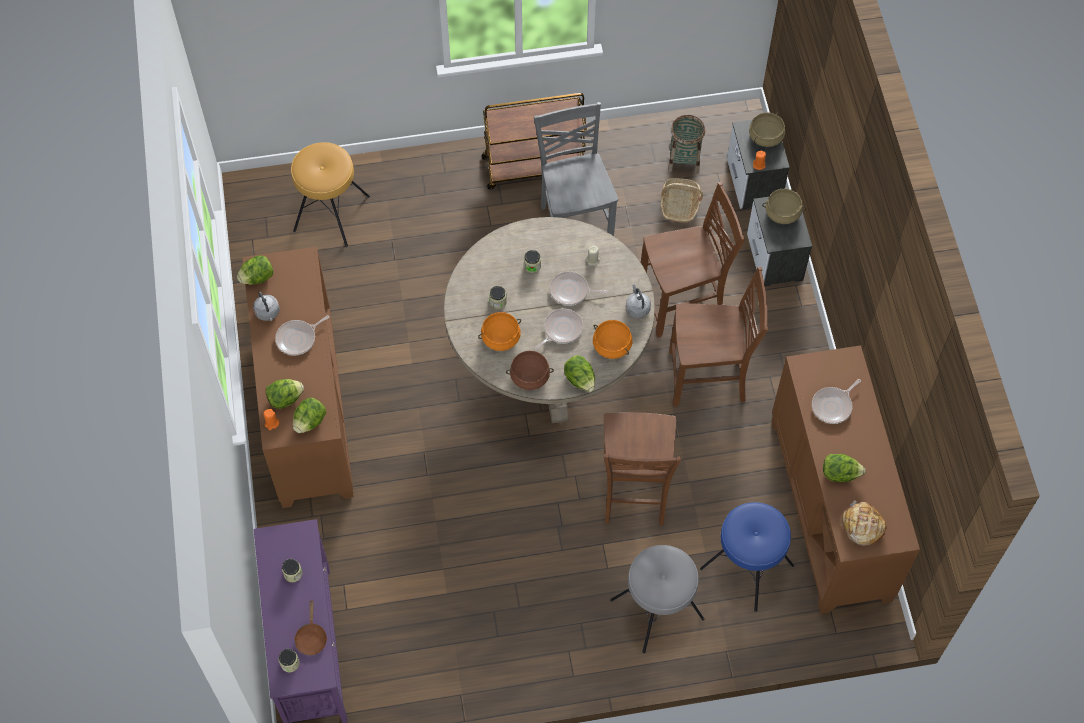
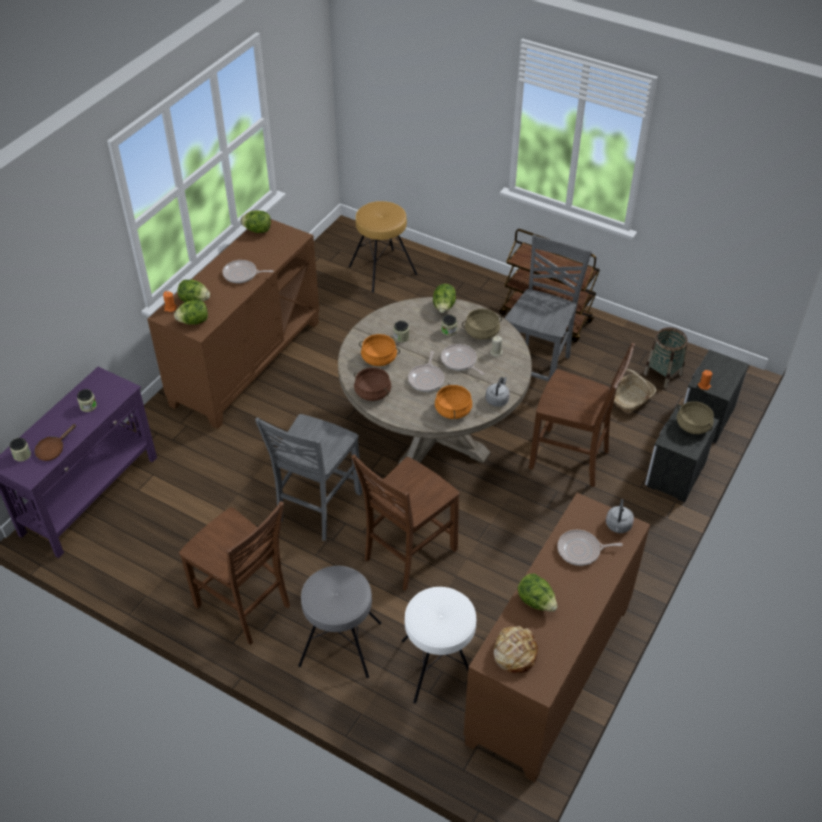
camera: 40 degrees right, 15 degrees down
(268, 313) = (241, 251): grey kettle -> grey kettle (618, 526)
(520, 506) = (317, 508): none -> grey chair
(561, 329) = (426, 379): frying pan -> frying pan turned 105 degrees clockwise
(580, 380) = (406, 416): lettuce -> lettuce (444, 307)
(709, 378) = (542, 519): brown chair -> brown chair (244, 606)
(746, 567) = (439, 666): blue stool -> white stool
(765, 136) = (728, 371): beige cooking pot -> beige cooking pot (481, 332)

